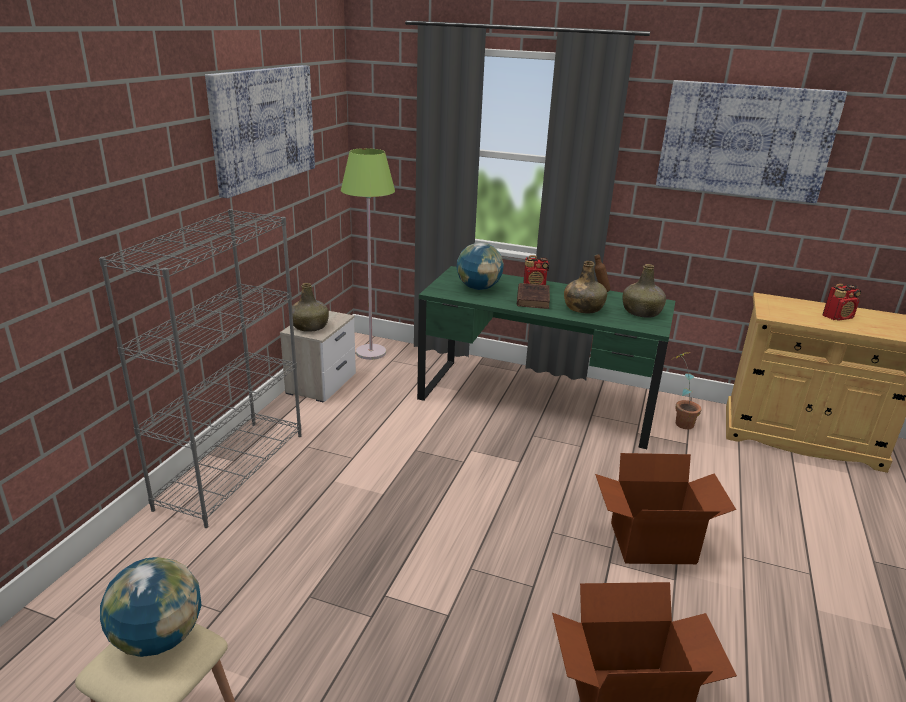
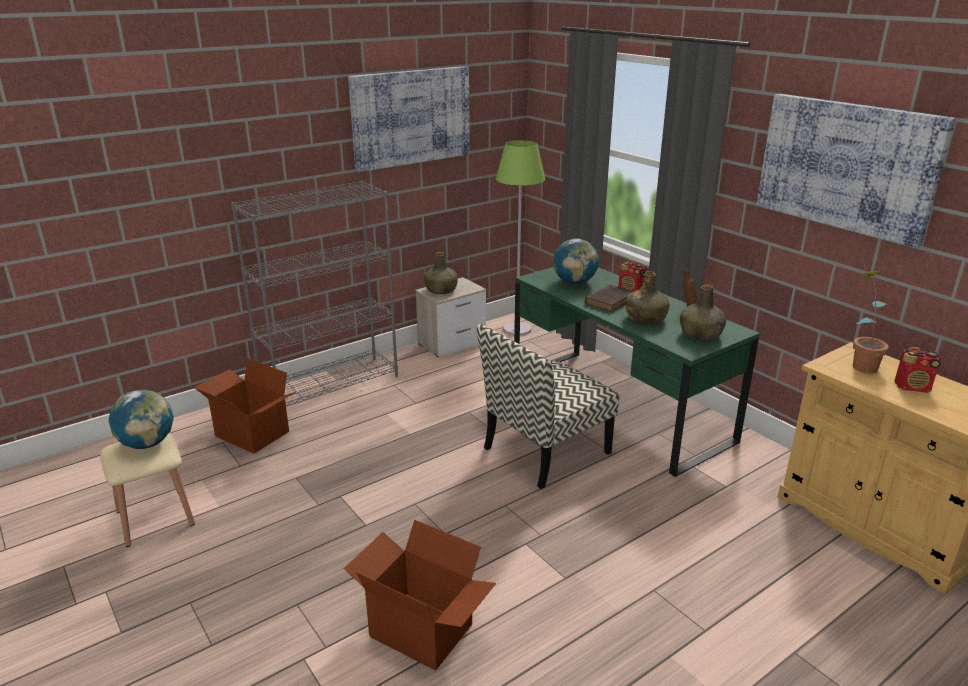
camera: 35 degrees right, 0 degrees up
(526, 464) = (545, 451): none -> chair
(652, 544) = (580, 547): cardboard box -> cardboard box (251, 434)
(679, 421) = (744, 466): potted plant -> potted plant (860, 364)

